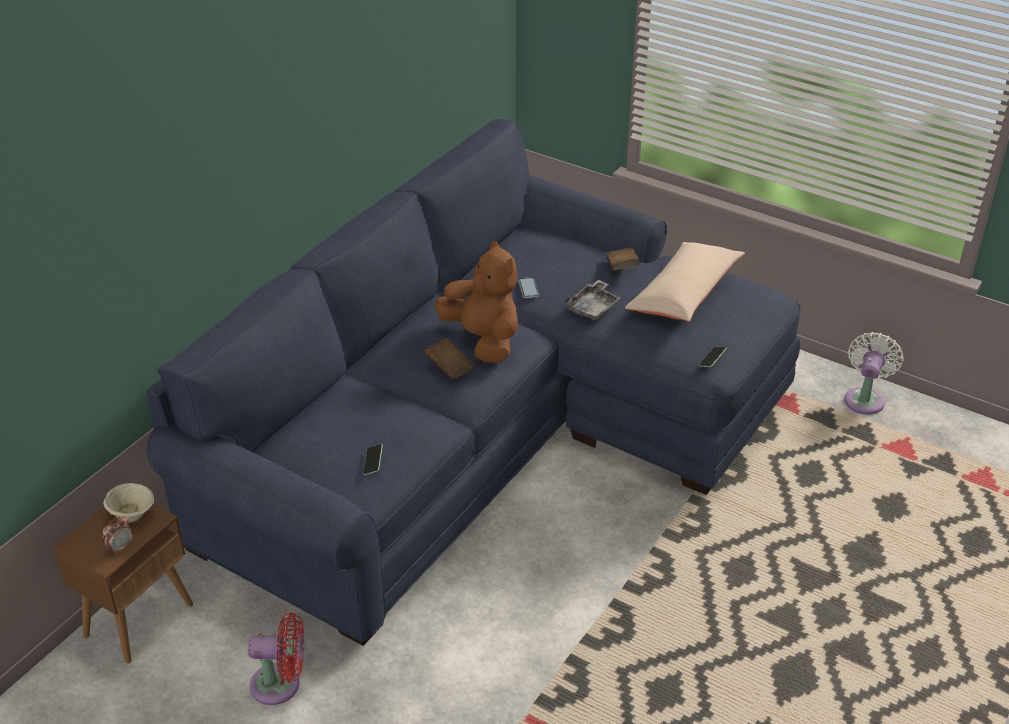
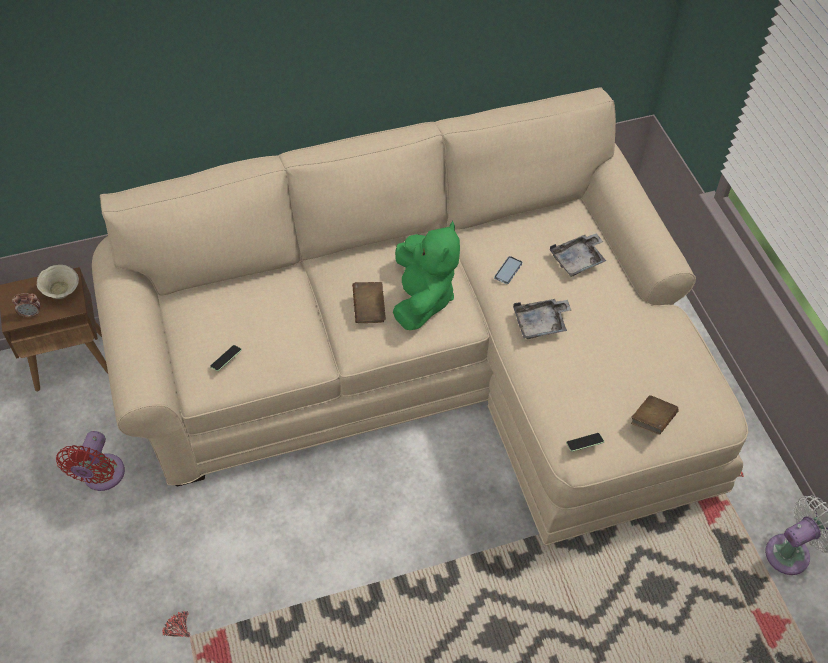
camera: 40 degrees right, 15 degrees up
(281, 685) = (102, 477): red fan -> red fan turned 60 degrees clockwise
(483, 340) = (422, 299): brown plush toy -> green plush toy
(489, 432) = (435, 367): blue sofa -> beige sofa
(571, 257) = (578, 260): none -> grey tray
(622, 267) = (610, 297): brown book -> brown book (652, 421)
(684, 293) = (636, 359): beige pillow -> none

